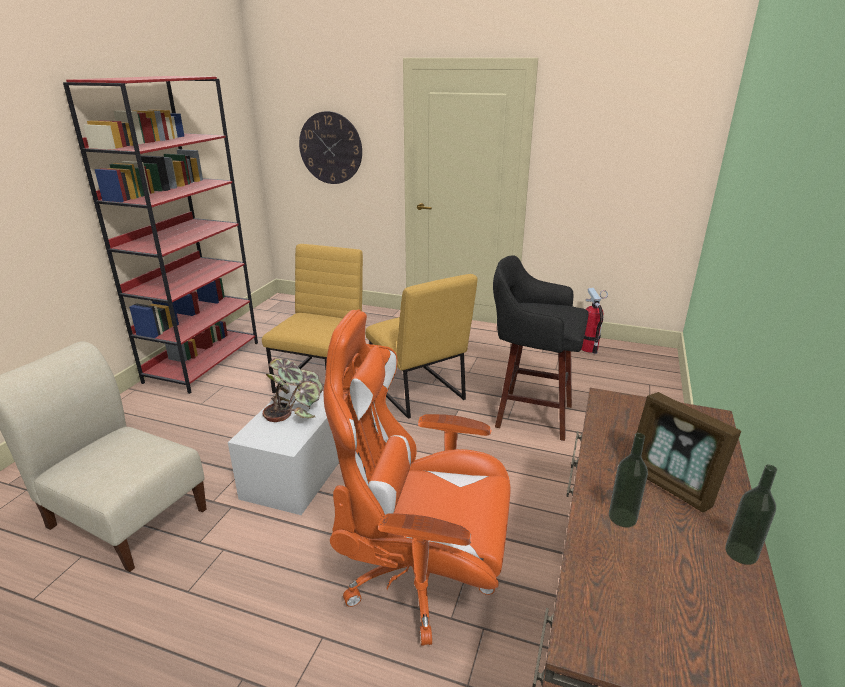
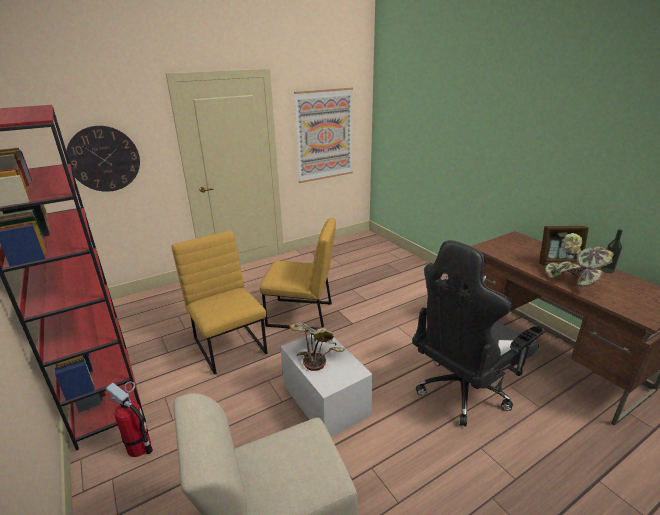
camera: 50 degrees left, 0 degrees up
(427, 579) = (465, 388): orange office chair -> black office chair
(530, 415) = (371, 292): black stool -> none
(589, 348) = (337, 247): fire extinguisher -> fire extinguisher (139, 447)
(615, 170) = (325, 135): none -> picture
(622, 517) = (575, 281): bottle -> potted plant

